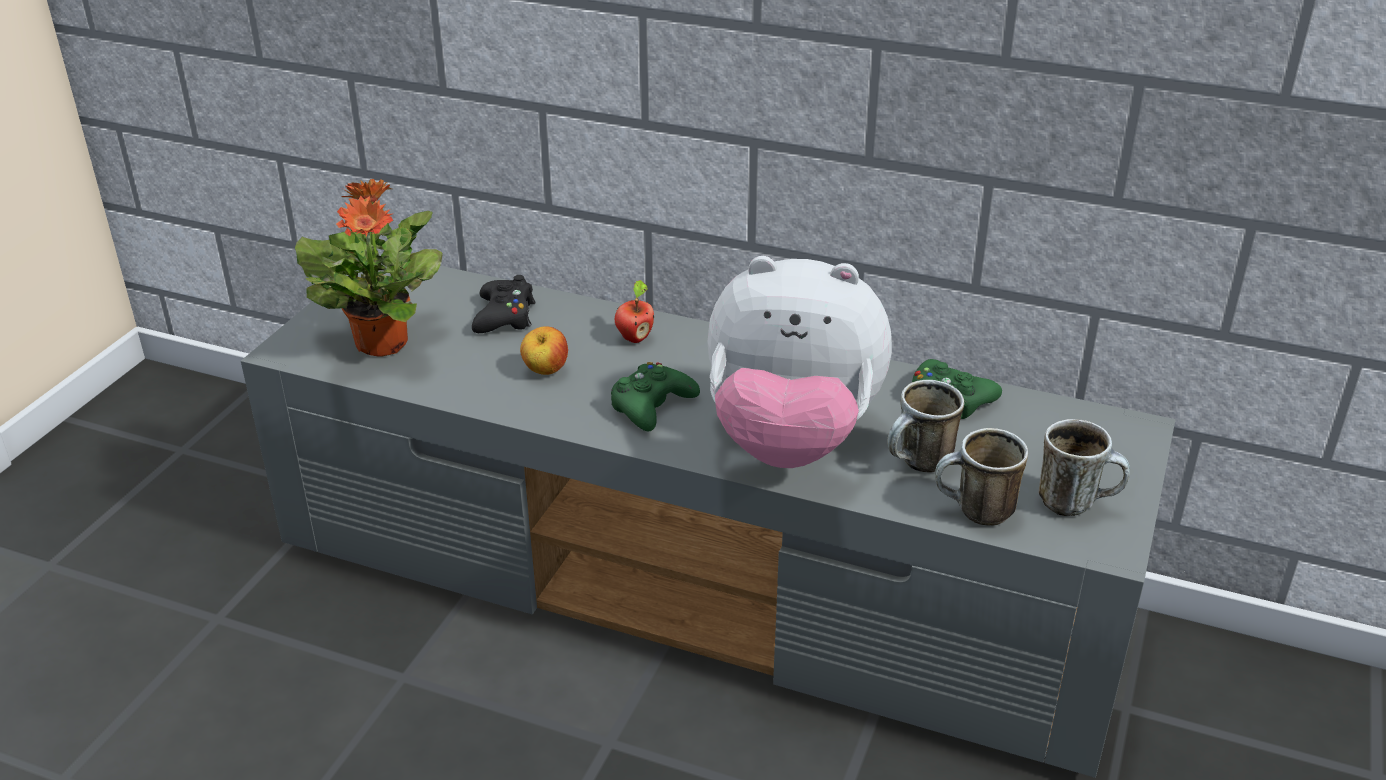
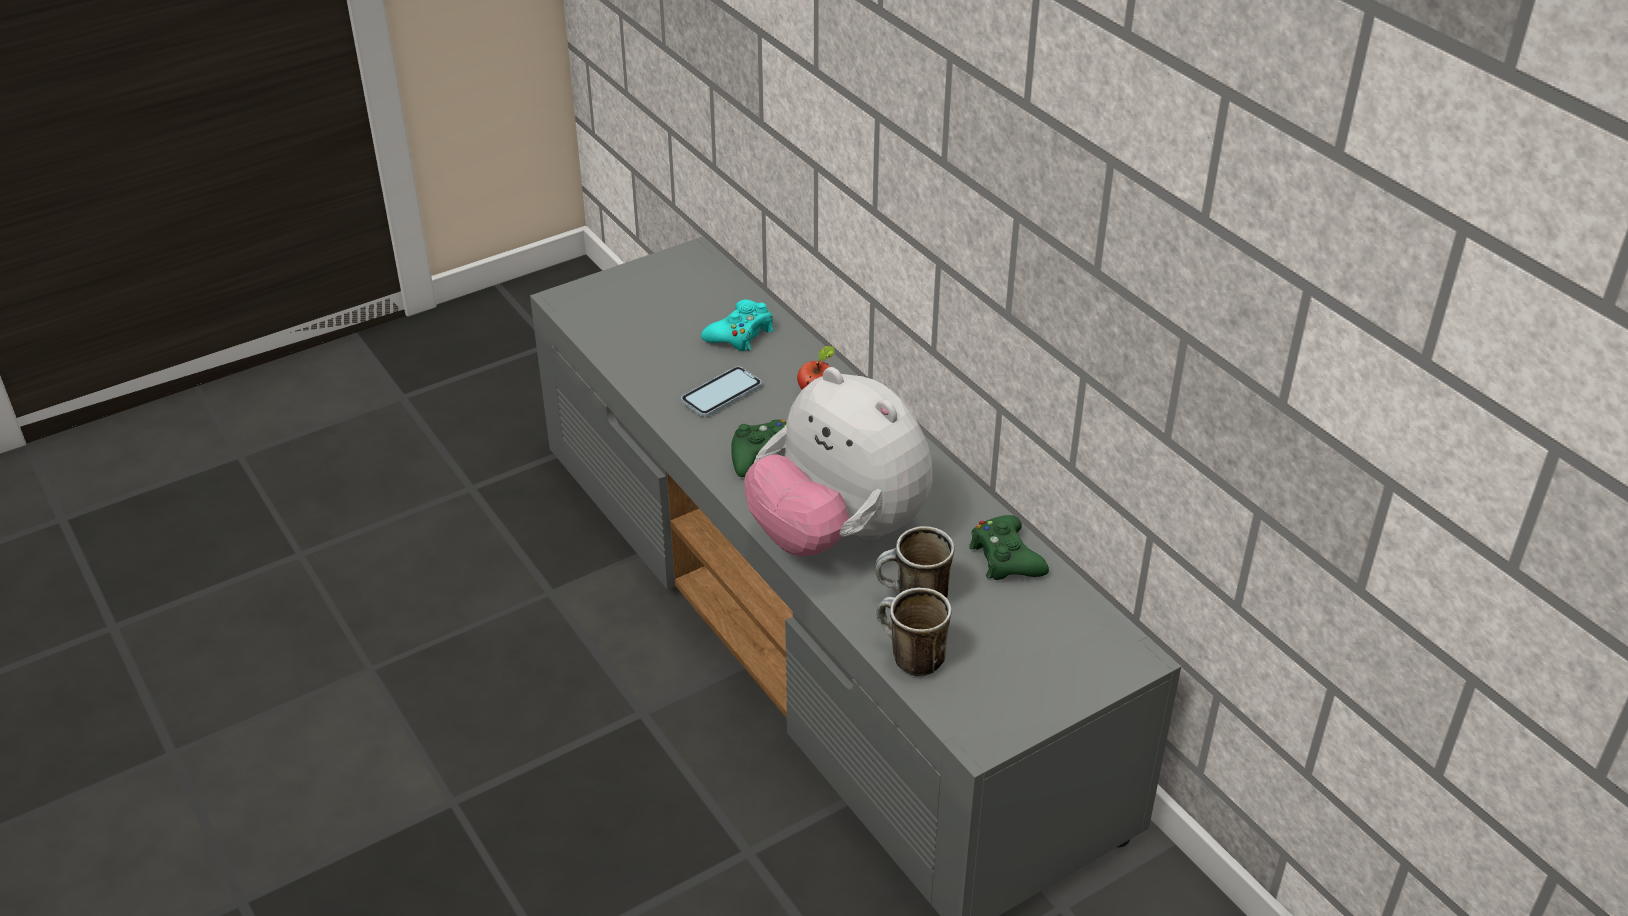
camera: 35 degrees right, 5 degrees up
(383, 342) = (634, 320): potted plant -> none
(505, 316) = (740, 334): black game controller -> turquoise game controller
(545, 371) = (721, 394): apple -> phone
(1076, 503) = (1000, 691): mug -> none

